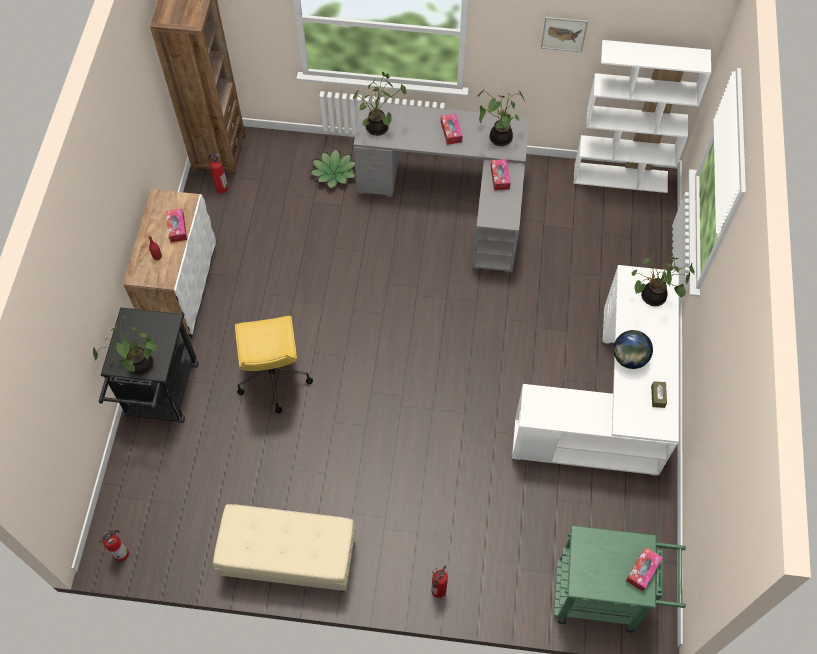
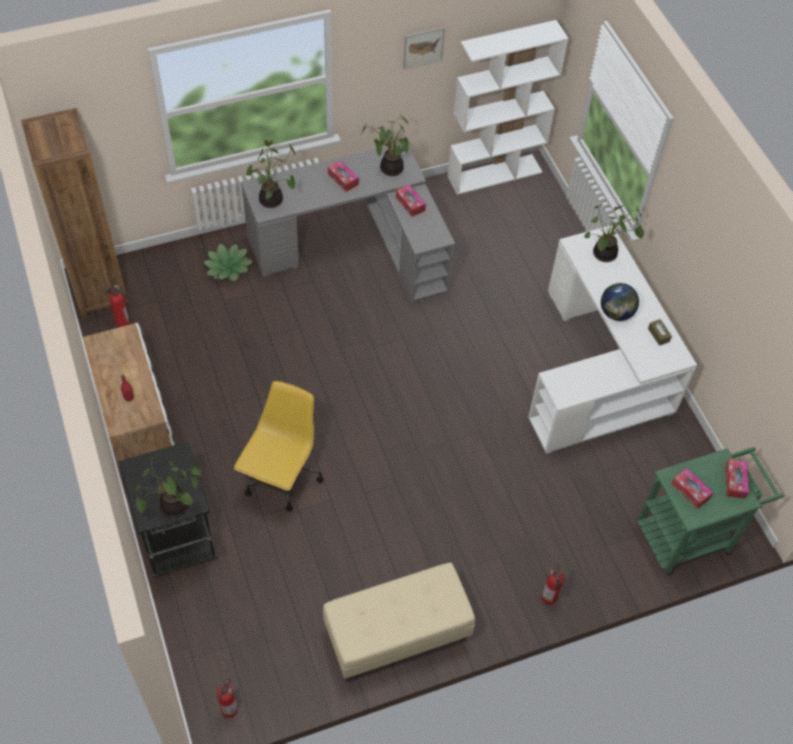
camera: 30 degrees left, 5 degrees down
(177, 228) = (133, 363): tissue box -> tissue box (690, 491)
(273, 377) = (282, 478): yellow office chair -> yellow office chair turned 120 degrees counterclockwise

